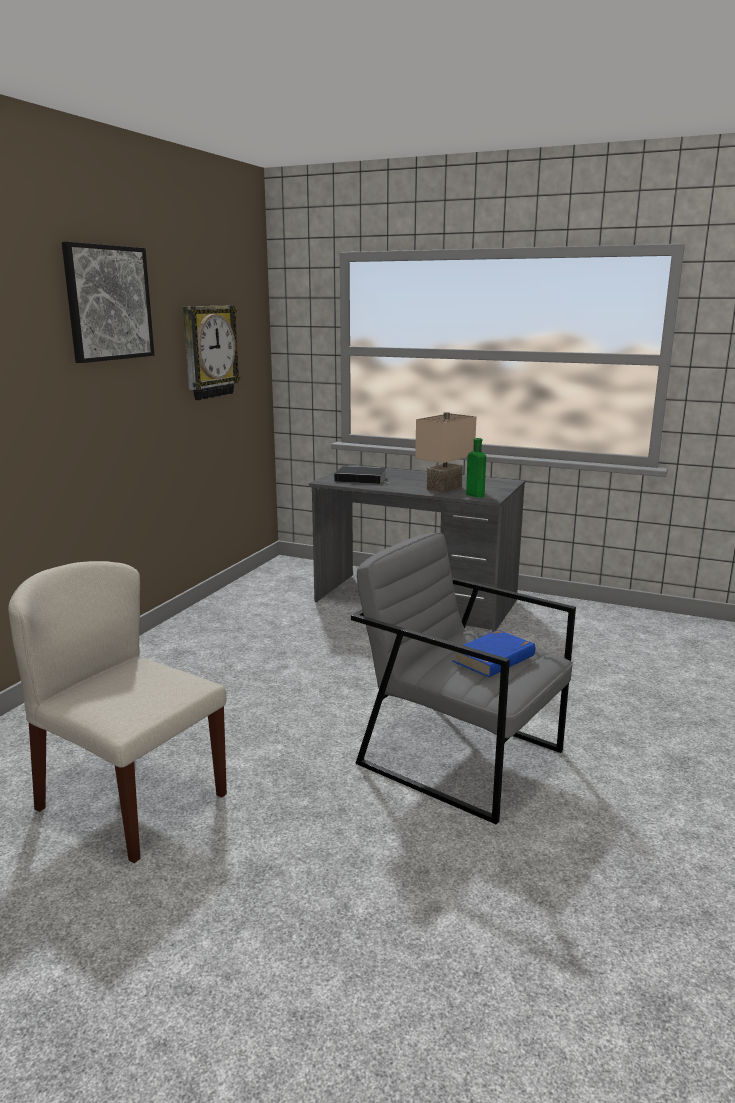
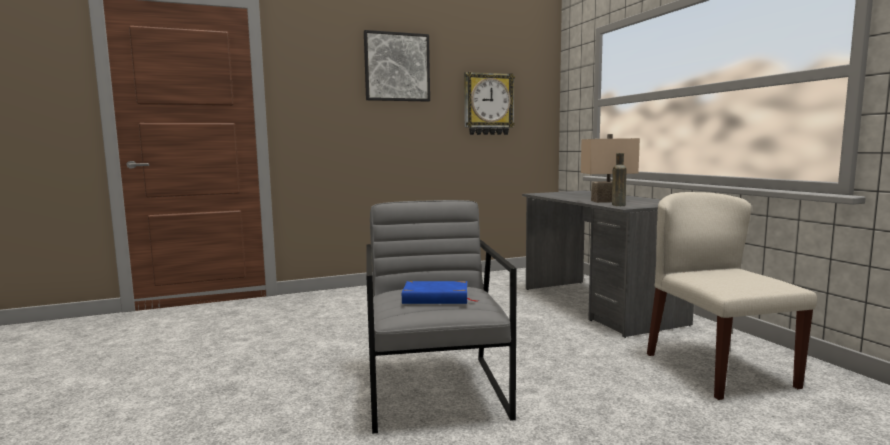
camera: 45 degrees right, 10 degrees down
(130, 801) = (252, 339): beige chair -> beige chair (717, 369)
(362, 479) = (564, 194): book -> none
(474, 495) = (618, 205): green bottle -> brown bottle

